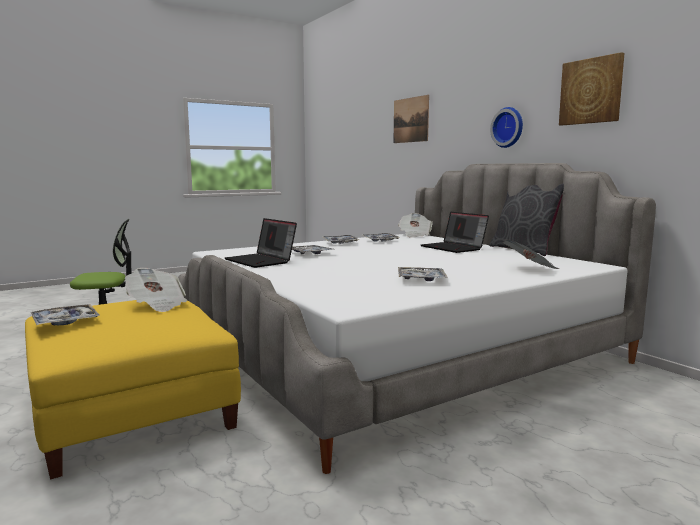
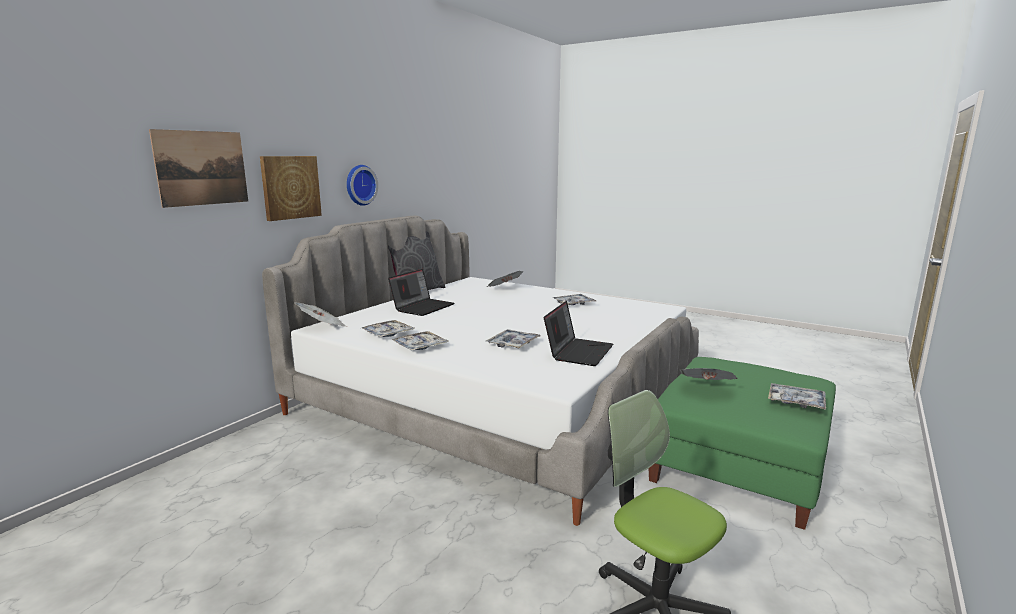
camera: 115 degrees left, 5 degrees up
(132, 411) = (738, 464): yellow ottoman -> green ottoman
(591, 91) = (417, 159): picture -> picture (290, 187)

